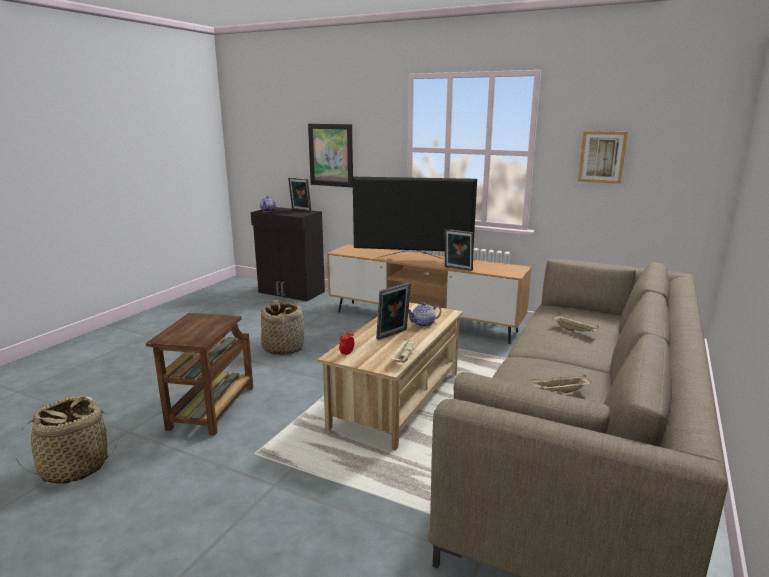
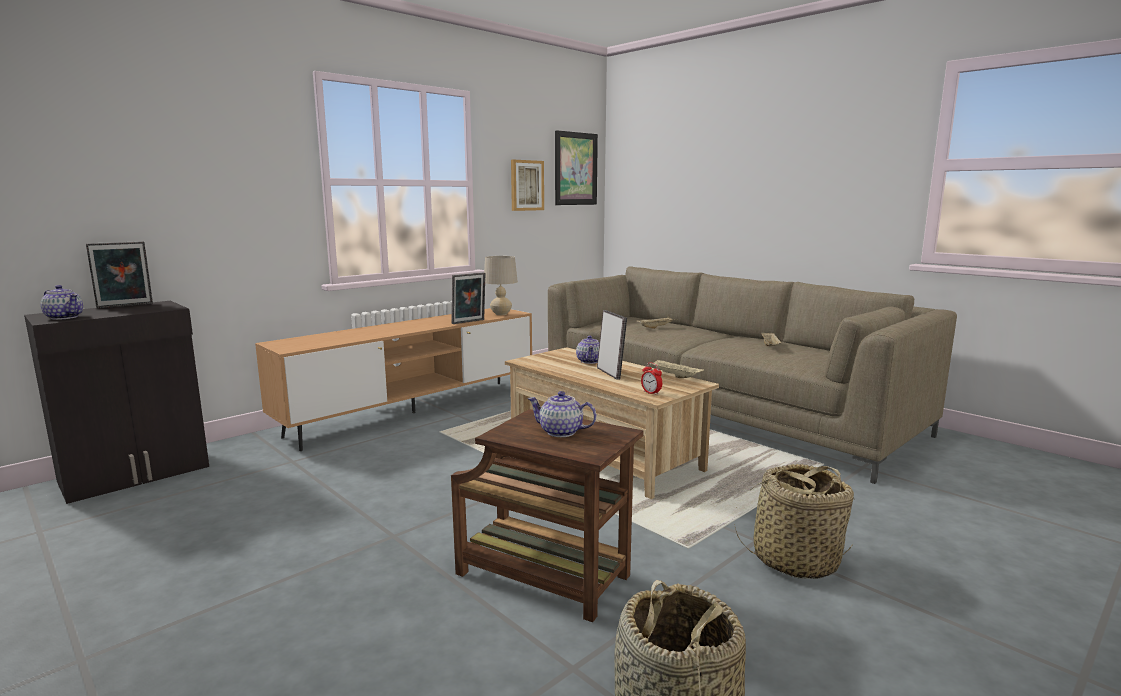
camera: 70 degrees left, 5 degrees down
(198, 328) = (561, 432): none -> teapot
(283, 348) = (382, 503): basket -> basket (795, 560)
(331, 155) = (175, 195): picture -> picture (575, 169)
(412, 259) = (398, 329): television -> none
(500, 271) = (501, 314): none -> beige table lamp

